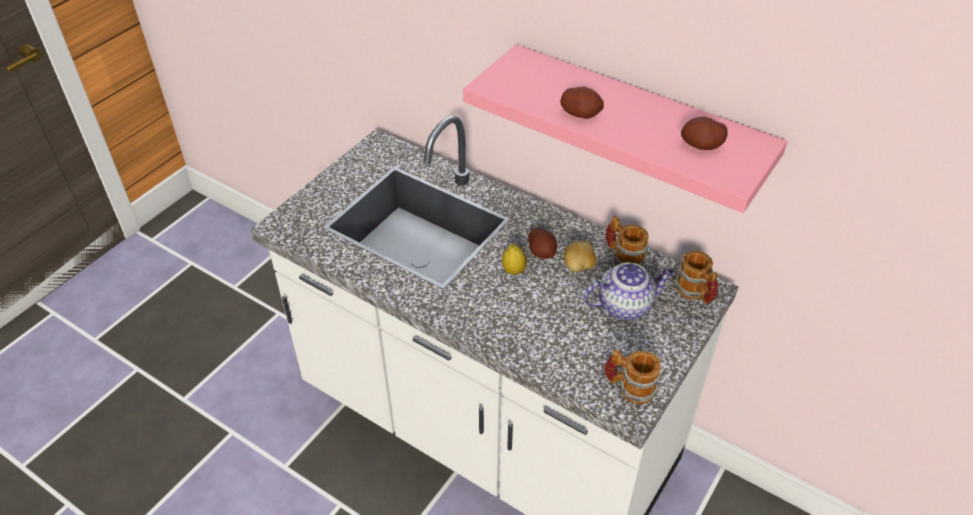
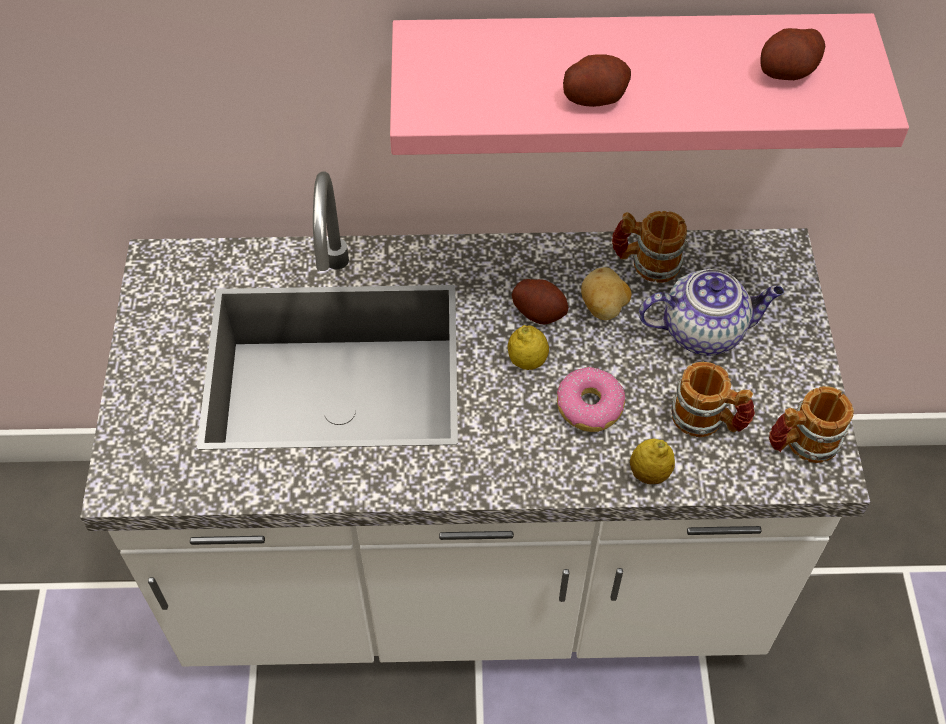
camera: 35 degrees left, 10 degrees up
(526, 307) = (589, 406): none -> donut
(529, 354) = (649, 473): none -> lemon
(625, 305) = (704, 330): teapot -> teapot turned 45 degrees clockwise
(695, 293) = (768, 266): mug -> mug (708, 420)

